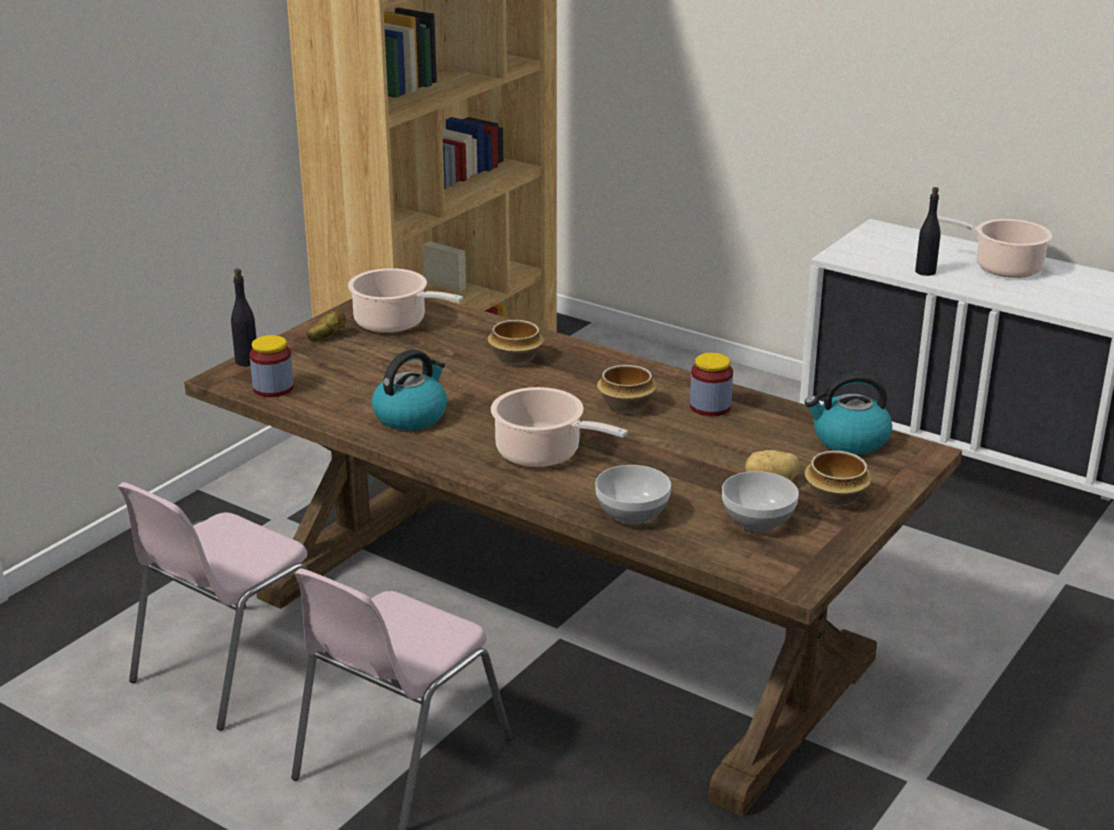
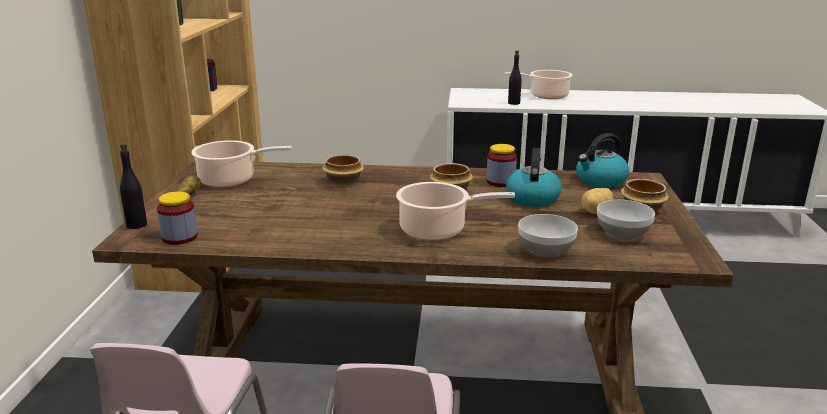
camera: 30 degrees left, 5 degrees down
(411, 416) = (313, 230): kettle -> kettle (532, 198)

